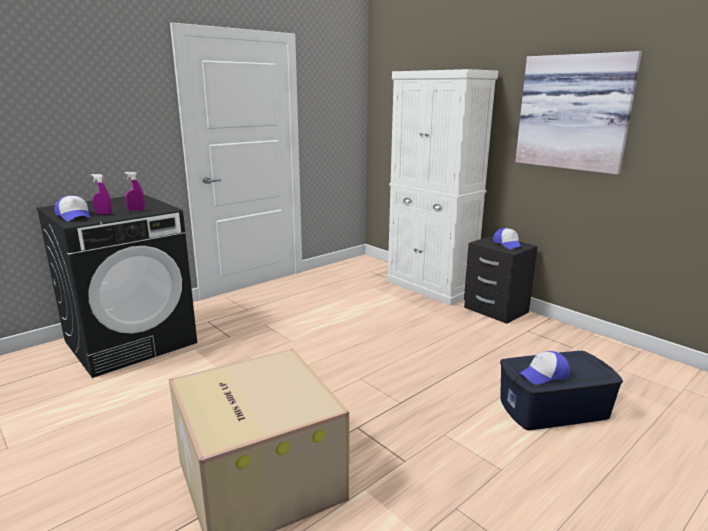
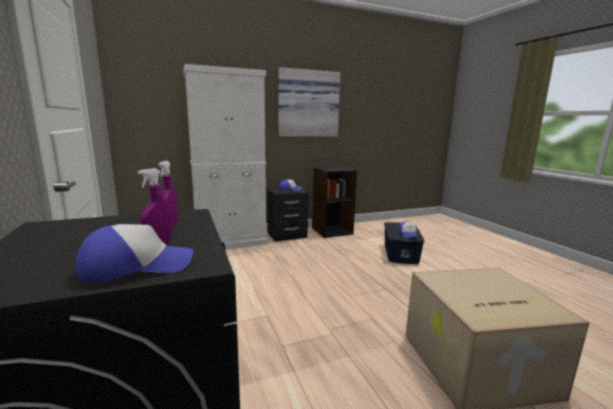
camera: 70 degrees left, 5 degrees down
(564, 336) = (332, 231): none -> black bookcase

